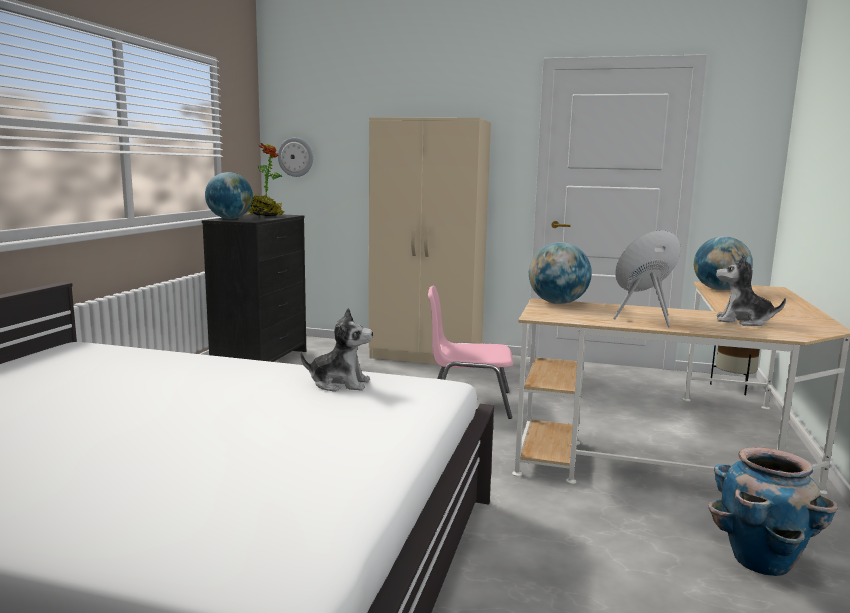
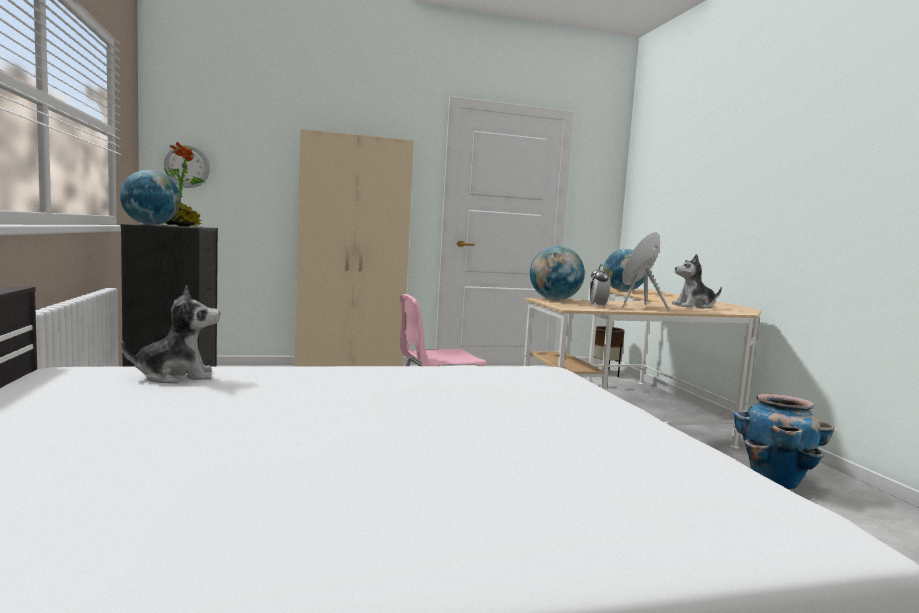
camera: 30 degrees left, 5 degrees down
(340, 384) = (469, 376): plush toy -> plush toy (176, 376)
(585, 315) = (597, 306): none -> alarm clock

